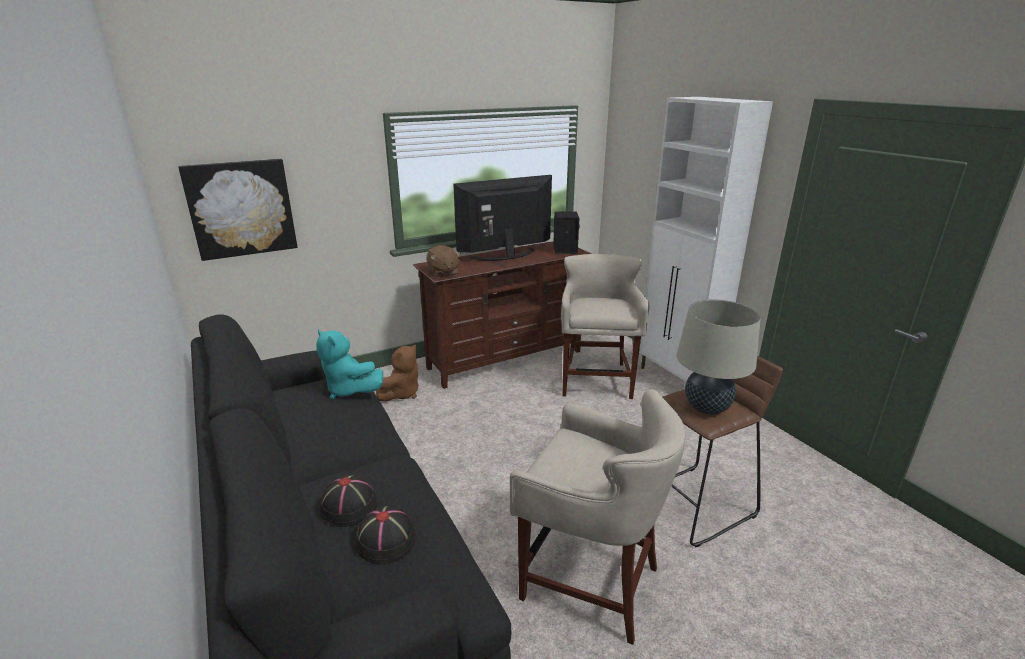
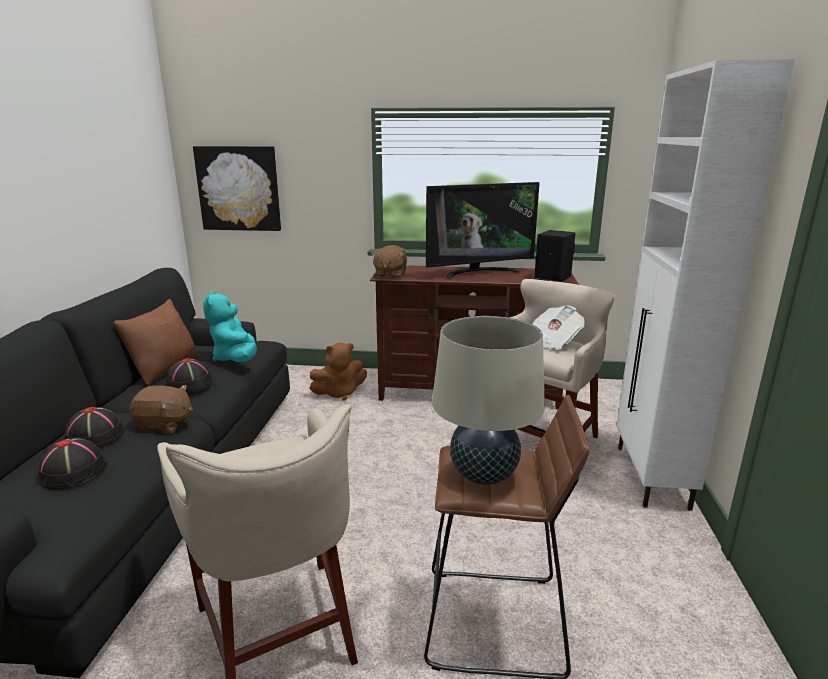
camera: 35 degrees right, 5 degrees down
(297, 423) = (165, 369): none -> brown pillow
(350, 428) = (189, 384): none -> black hat
(388, 470) = (164, 425): none -> brown plush toy
(506, 256) = (478, 272): television -> television turned 150 degrees clockwise
(605, 302) = (552, 342): none -> newspaper

